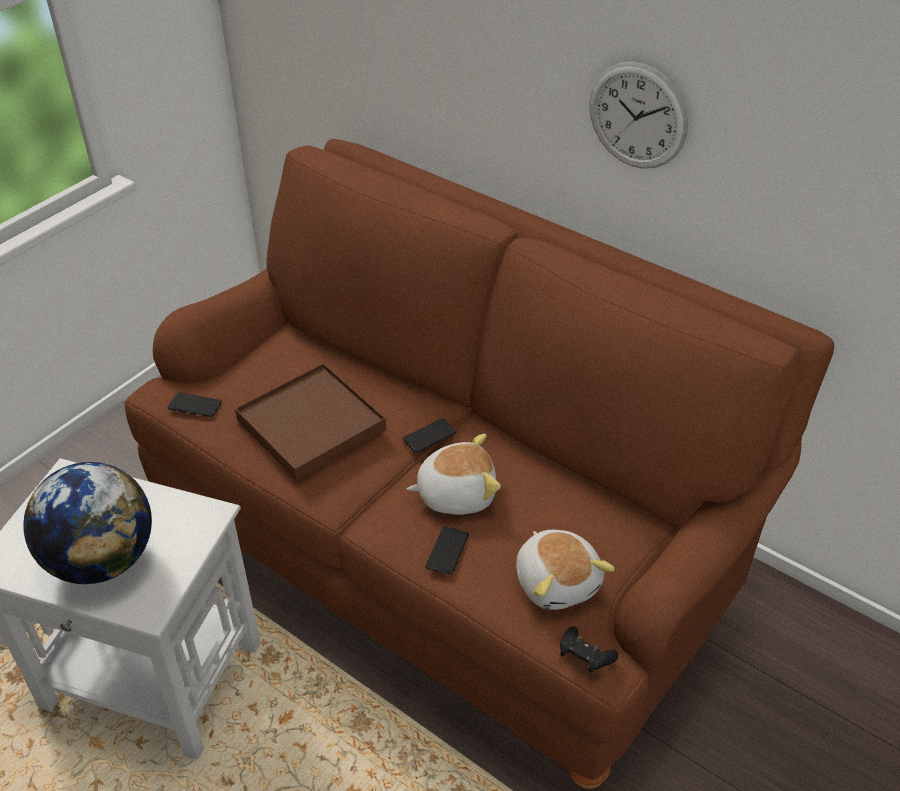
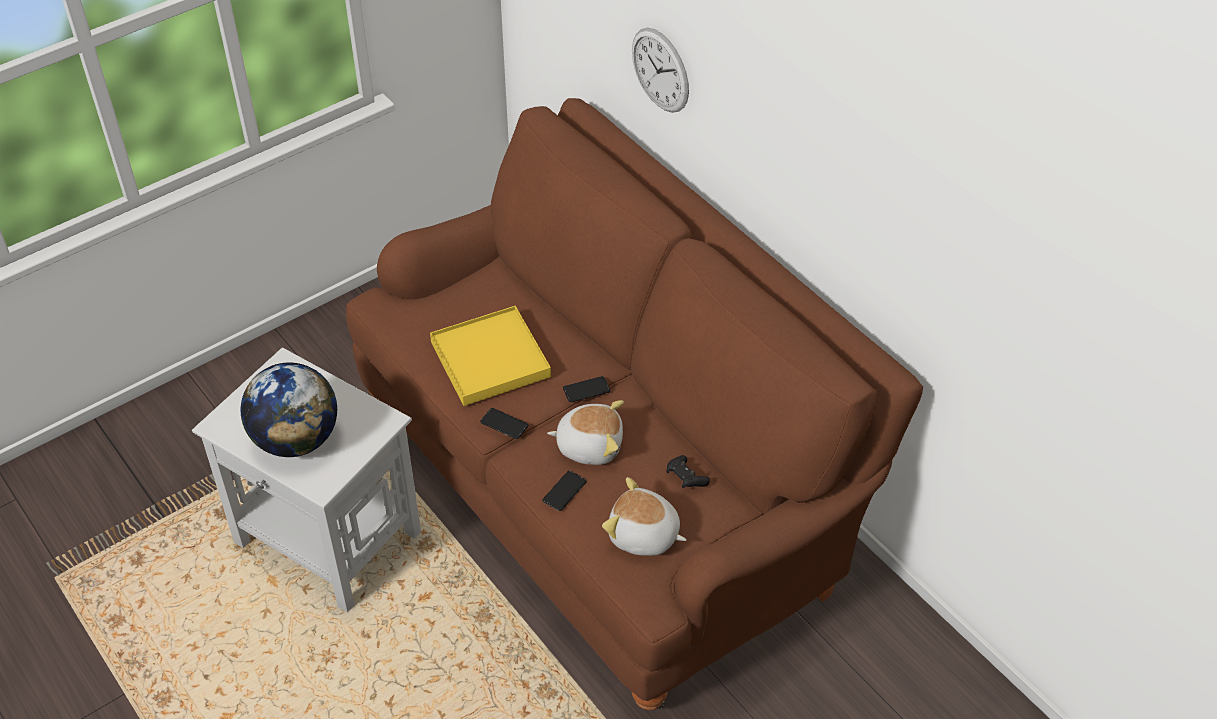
camera: 15 degrees right, 5 degrees up
(195, 405) = (400, 321): phone -> phone (504, 424)
(311, 424) = (490, 359): brown tray -> yellow tray
(557, 581) = (643, 536): plush toy -> plush toy turned 120 degrees clockwise
(584, 657) = (641, 599): black game controller -> black game controller (685, 478)
(637, 116) = (796, 159): wall clock -> wall clock (660, 70)

